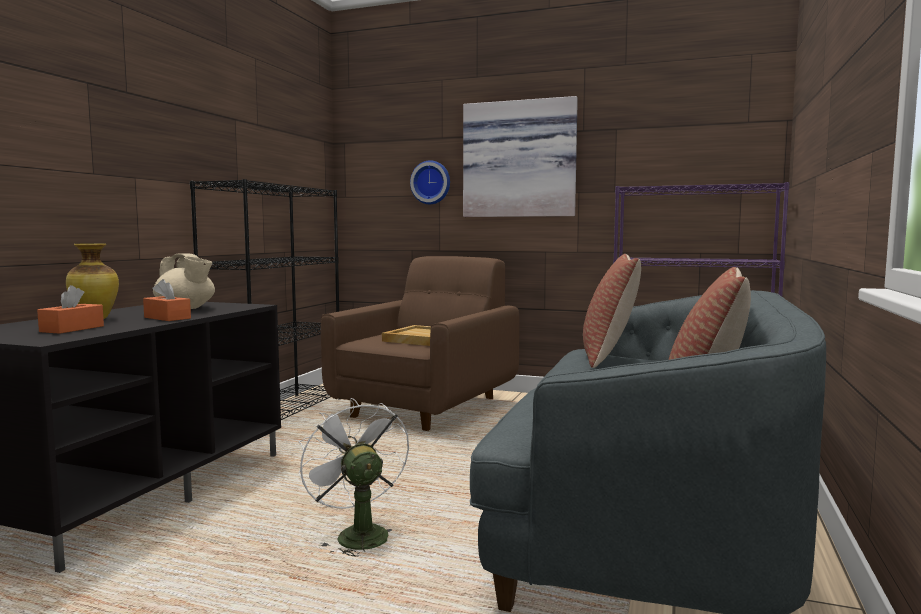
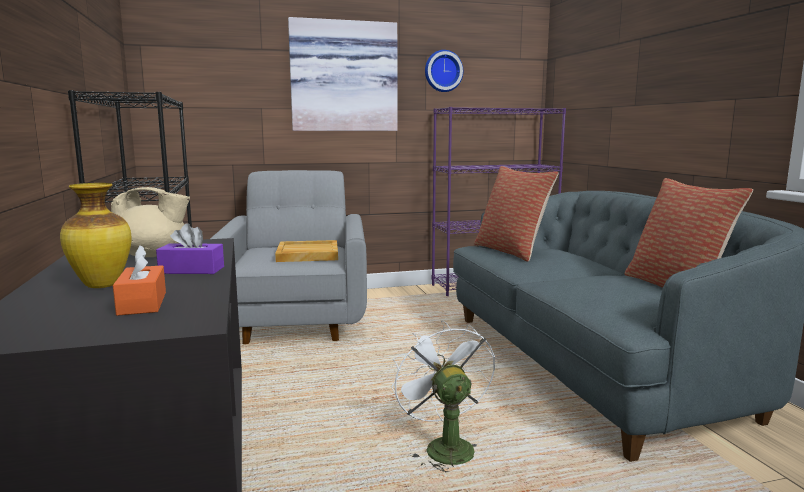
camera: 35 degrees left, 5 degrees up
(167, 318) = (192, 270): orange tissue box -> purple tissue box
(356, 534) = (443, 446): white fan -> white fan turned 45 degrees clockwise
(426, 407) = (297, 319): brown armchair -> grey armchair
(431, 182) = (252, 95): wall clock -> wall clock (442, 71)

